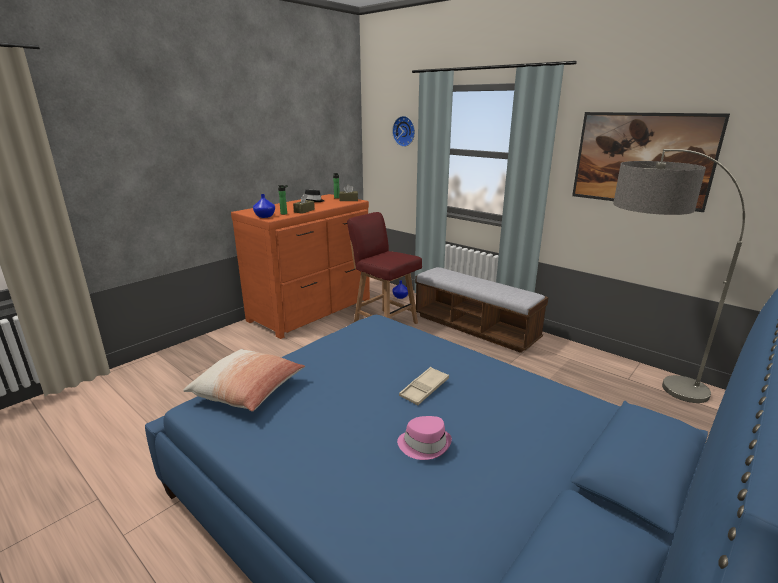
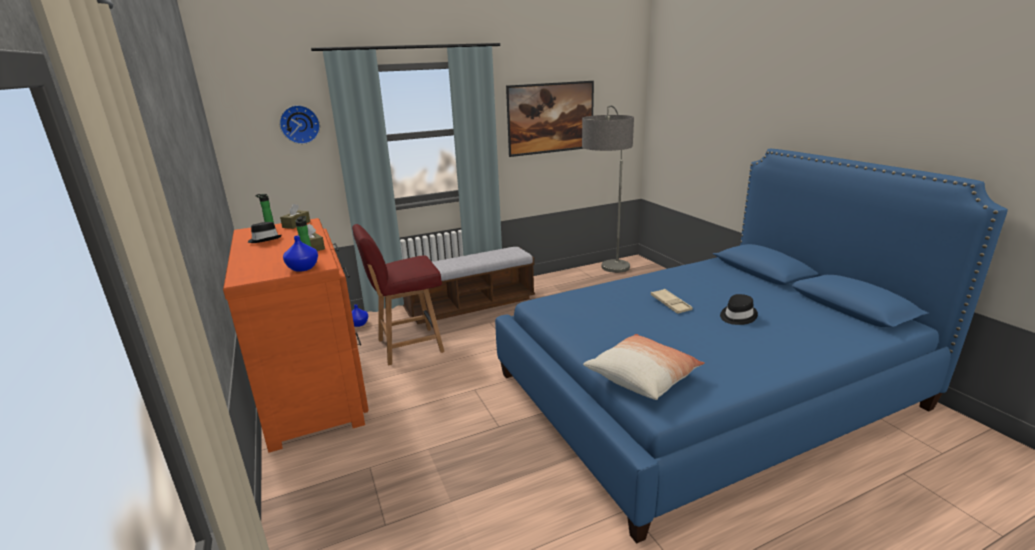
camera: 65 degrees left, 0 degrees up
(424, 444) = (737, 316): pink hat -> black hat

